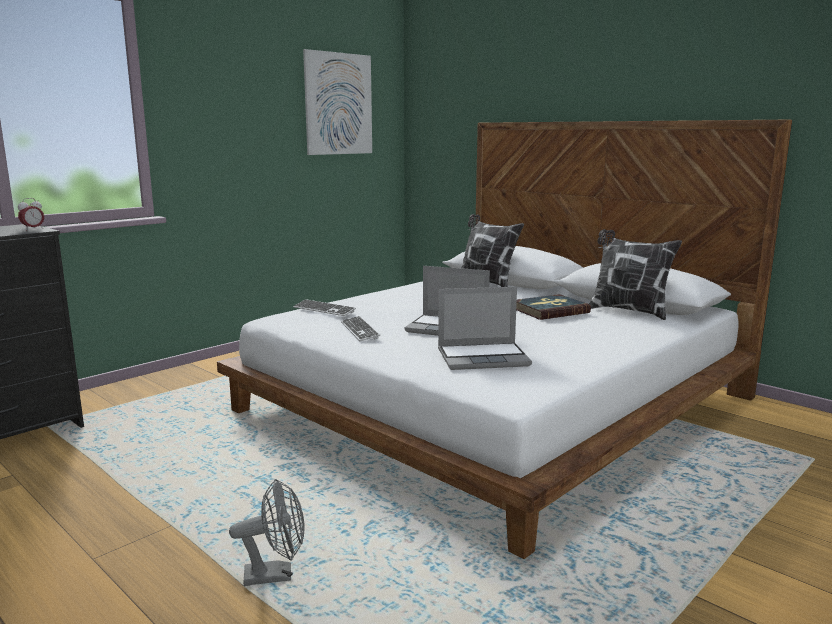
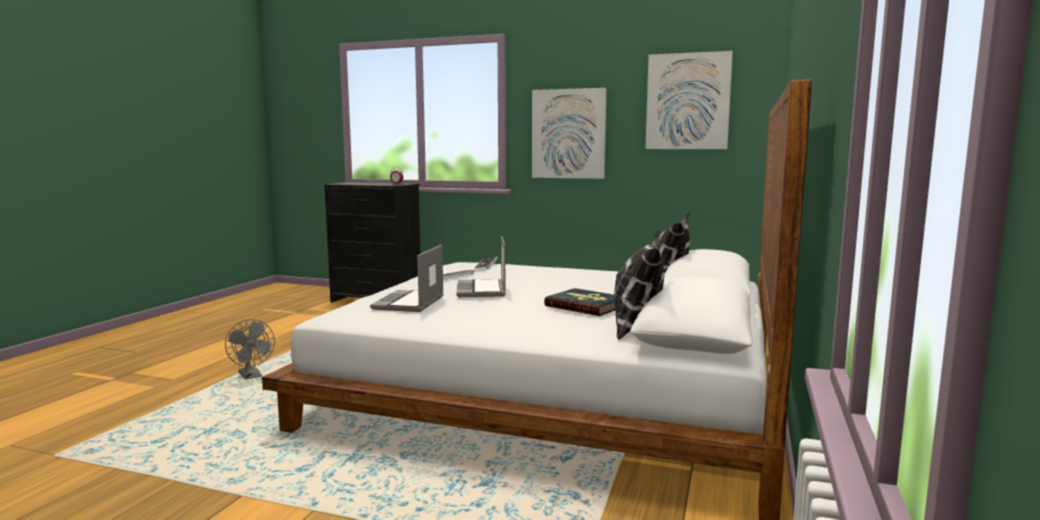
camera: 65 degrees right, 5 degrees down
(228, 138) = (568, 134): none -> picture
(484, 357) = (409, 303): laptop -> laptop turned 45 degrees clockwise

